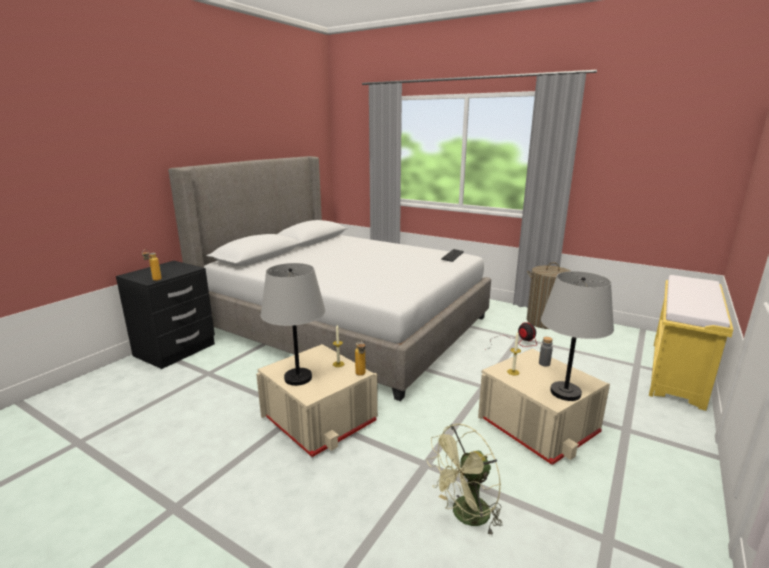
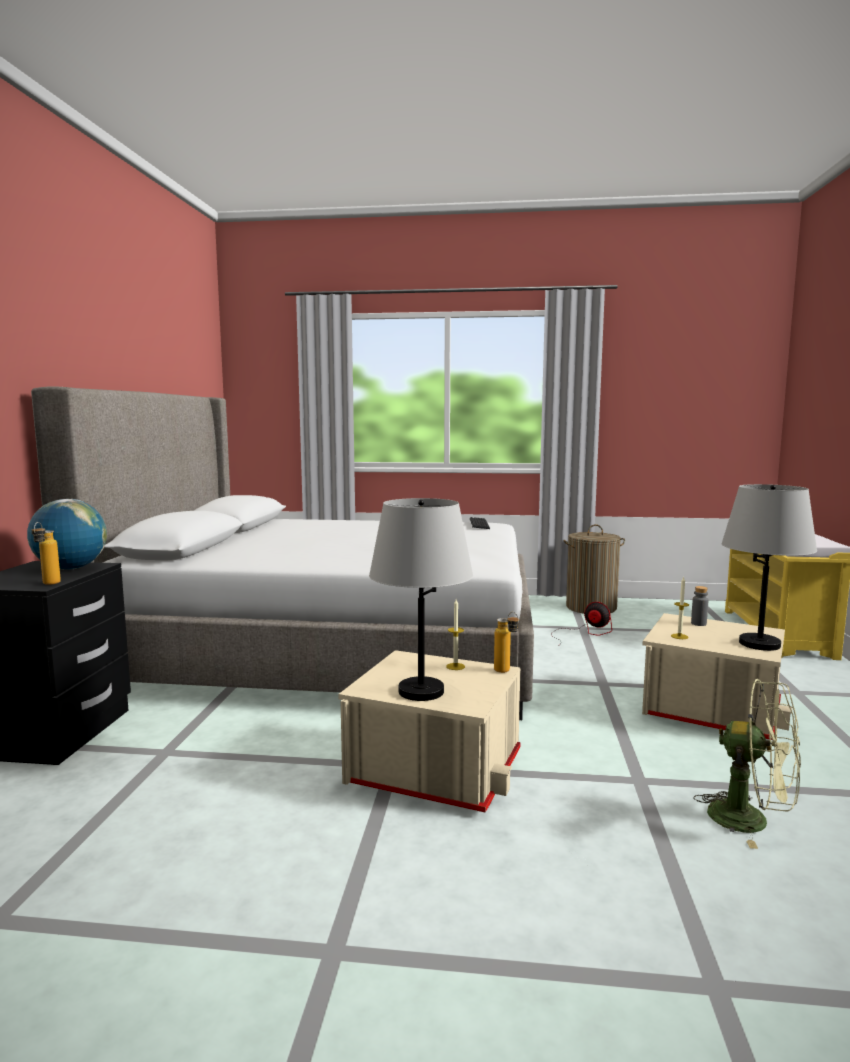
camera: 25 degrees left, 10 degrees down
(178, 269) = (71, 569): none -> globe
(465, 516) = (751, 820): green fan -> green fan turned 90 degrees counterclockwise

